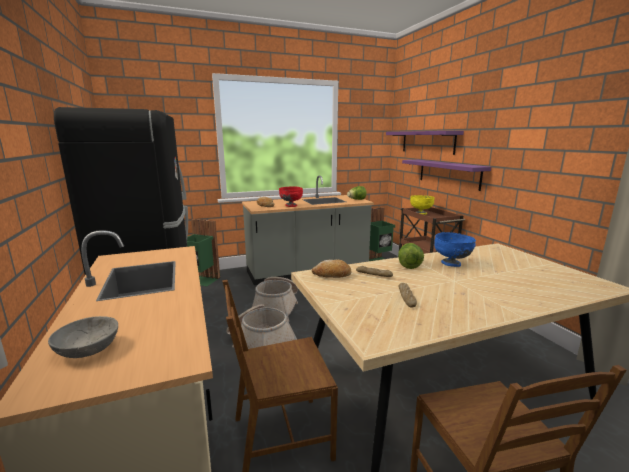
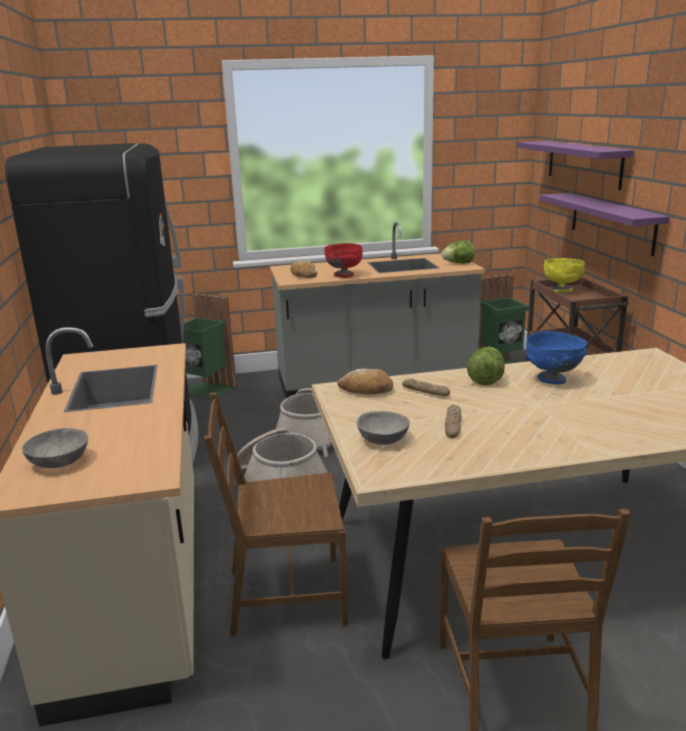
camera: 10 degrees right, 5 degrees up
(361, 311) = (382, 439): none -> grey bowl

